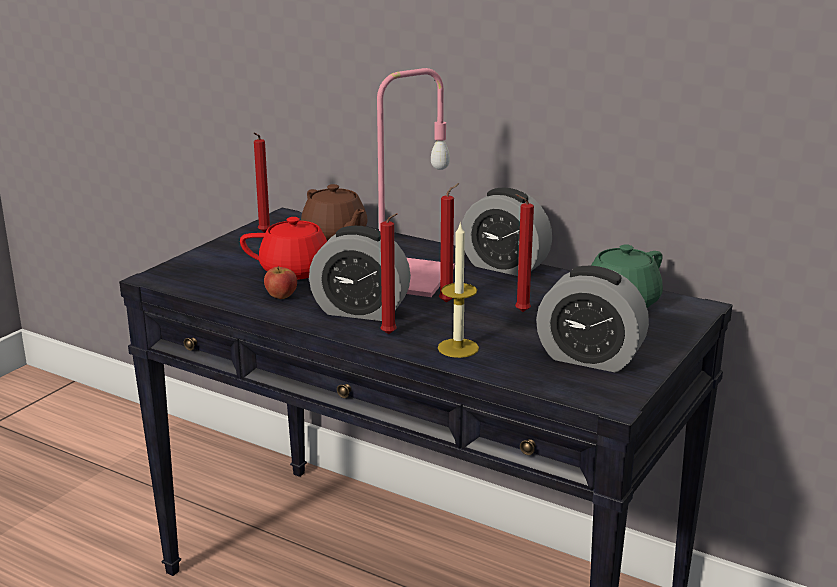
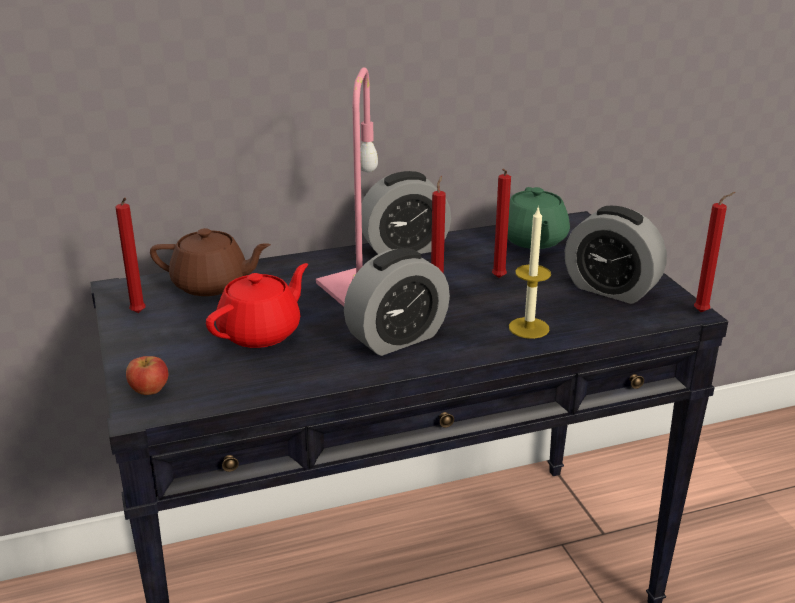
camera: 50 degrees left, 5 degrees up
(281, 296) = (306, 362): apple -> apple (149, 390)
(390, 335) = (465, 345): red candle -> red candle (703, 312)
(589, 358) = (610, 289): alarm clock -> alarm clock turned 60 degrees clockwise

